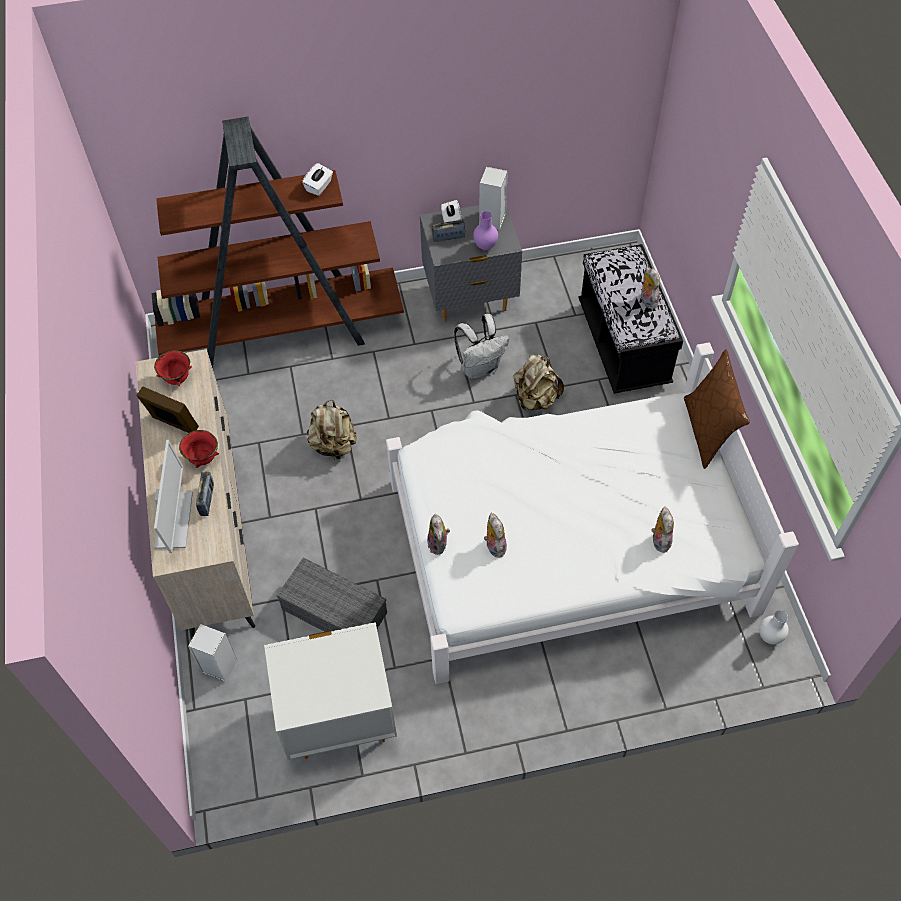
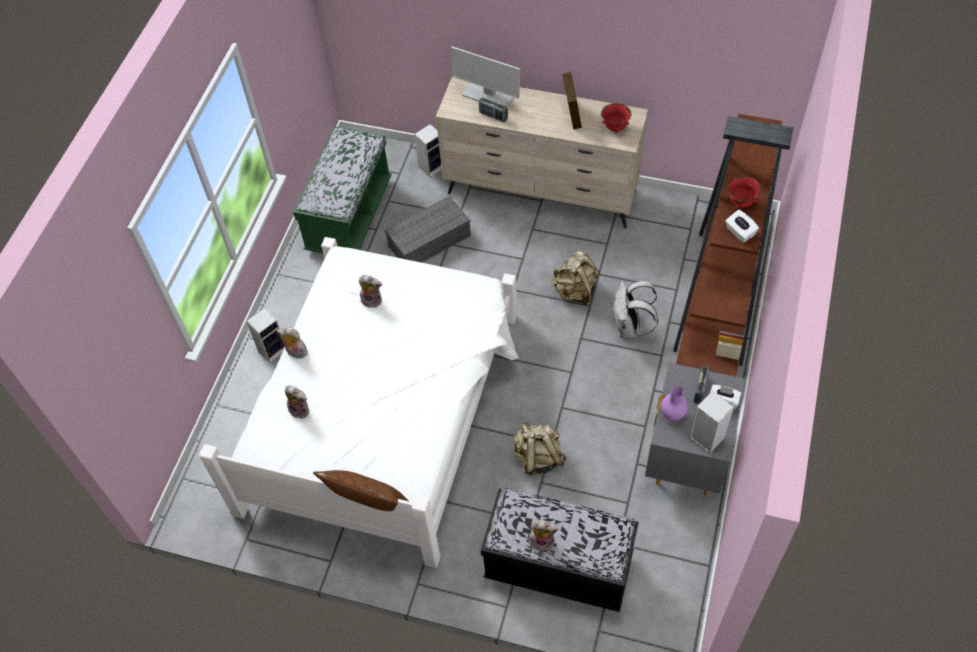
camera: 120 degrees right, 0 degrees up
(173, 425) = (571, 115): picture frame -> picture frame turned 60 degrees counterclockwise
(203, 459) = (530, 123): red bowl -> red bowl (740, 202)
(339, 720) = (349, 216): white nightstand -> green bench
(439, 544) = (398, 268): plush toy -> plush toy (295, 353)
(480, 368) = (597, 429): white backpack -> white backpack (629, 327)
(565, 694) = (273, 349): none -> speaker
(769, 637) = (212, 508): white vase -> none

